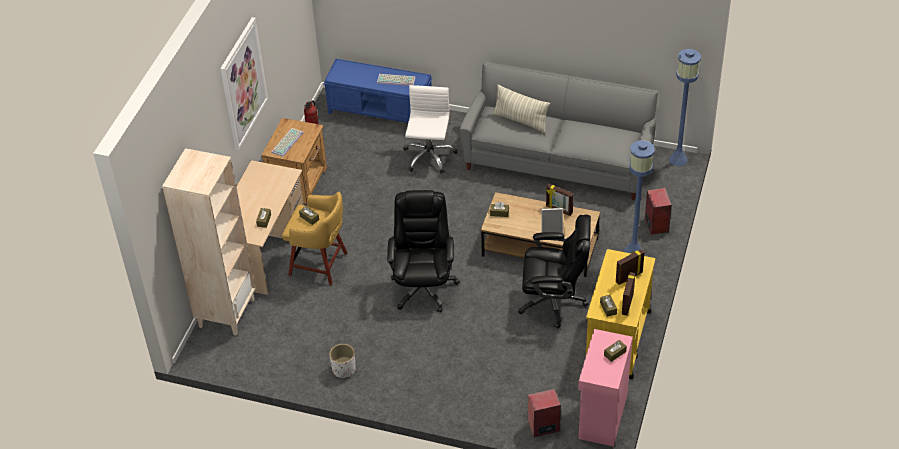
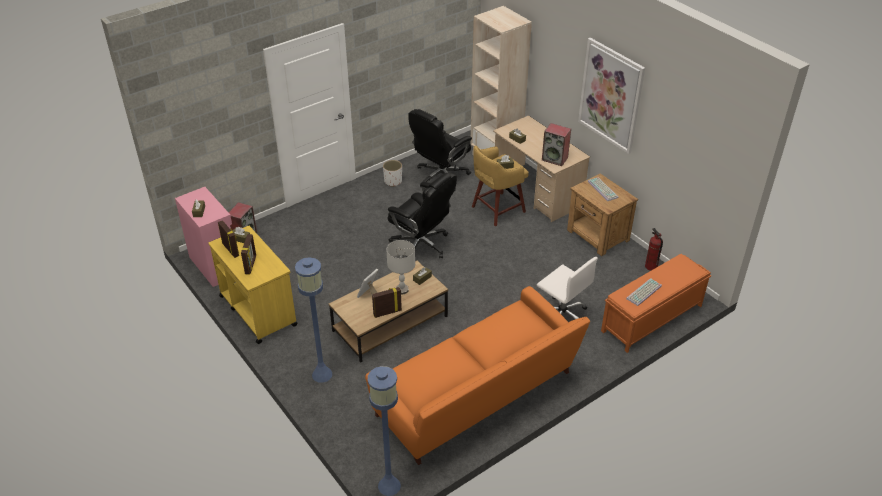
camera: 125 degrees right, 5 degrees down
(381, 111) = (651, 319): blue bench -> orange bench
(520, 121) = (505, 332): pillow -> none
(525, 216) = (402, 290): none -> grey table lamp
(553, 301) = (331, 299): black office chair -> black office chair (440, 176)
(558, 159) = (478, 397): grey sofa -> orange sofa
(656, 224) = (333, 410): speaker -> speaker (555, 159)

